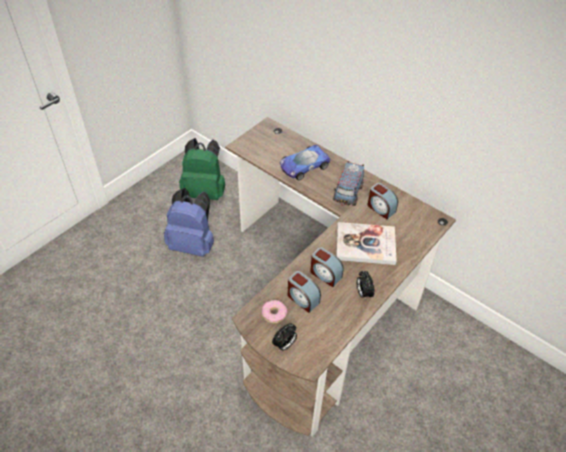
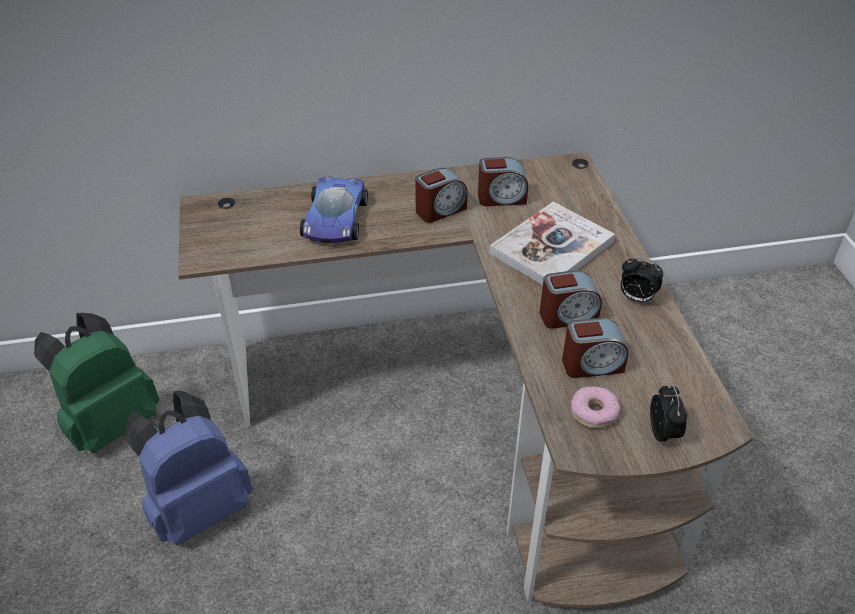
camera: 50 degrees left, 5 degrees down
(348, 193) = (440, 210): toy truck -> alarm clock

